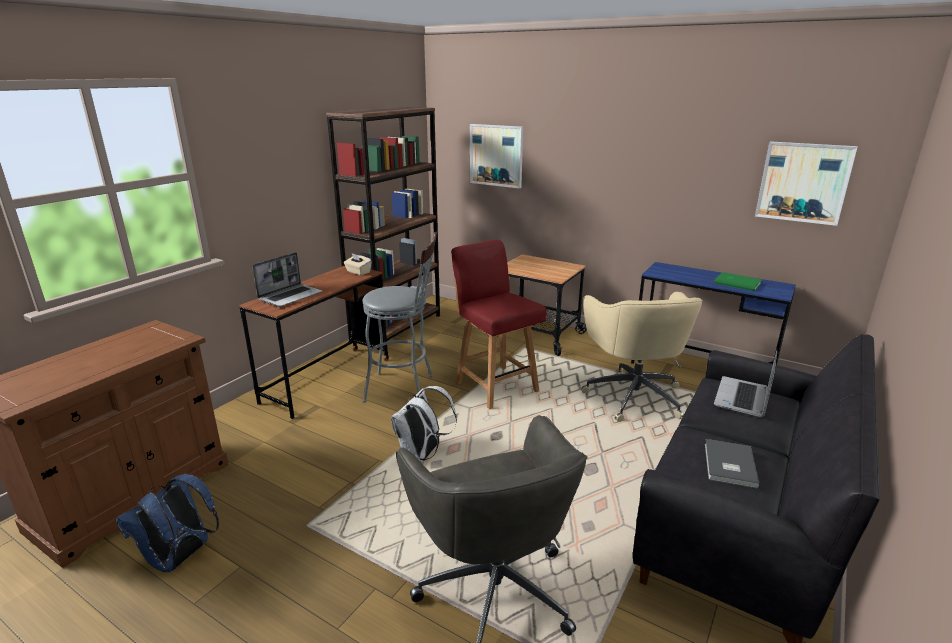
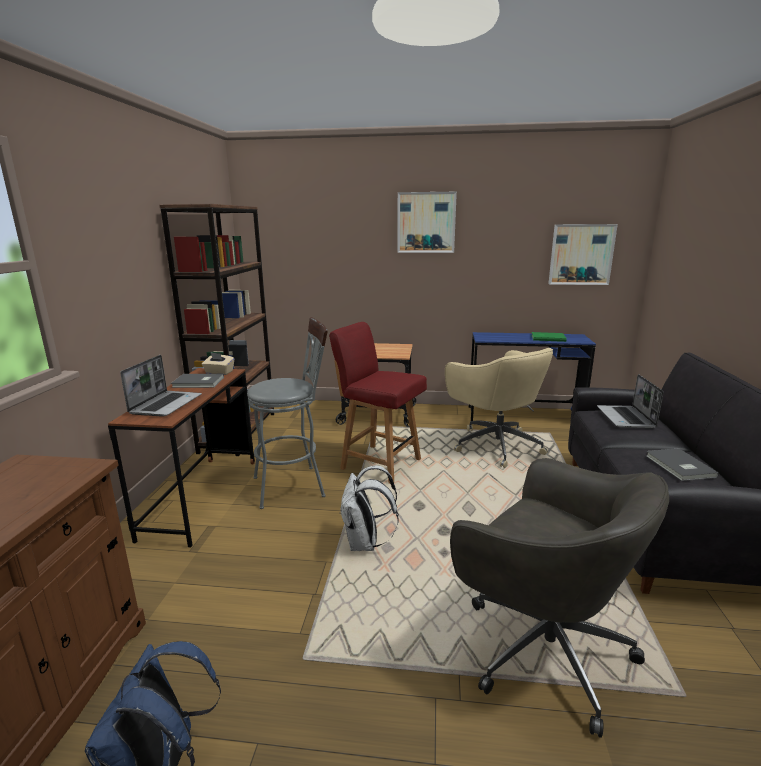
camera: 25 degrees left, 5 degrees down
(333, 279) = (198, 382): none -> grey book
(496, 155) = (313, 253): picture -> picture (426, 222)

